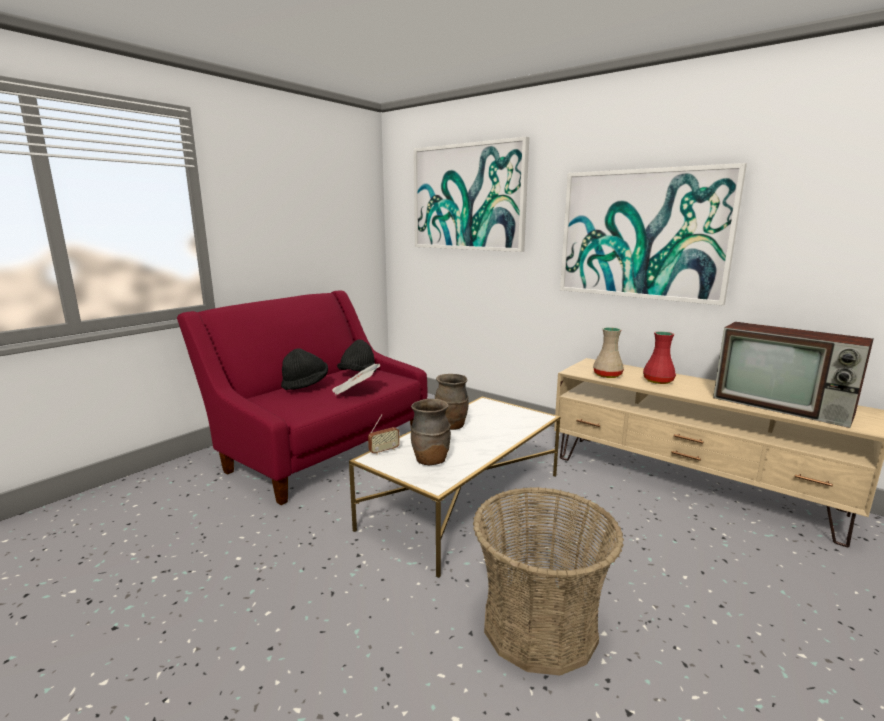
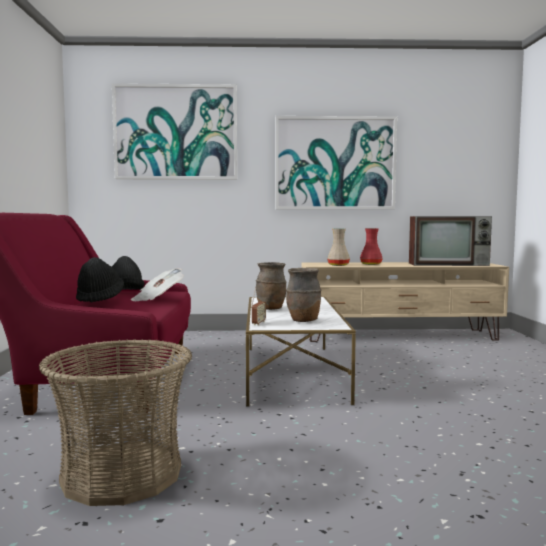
camera: 40 degrees left, 10 degrees down
(540, 626) = (443, 402): basket -> basket (122, 474)

